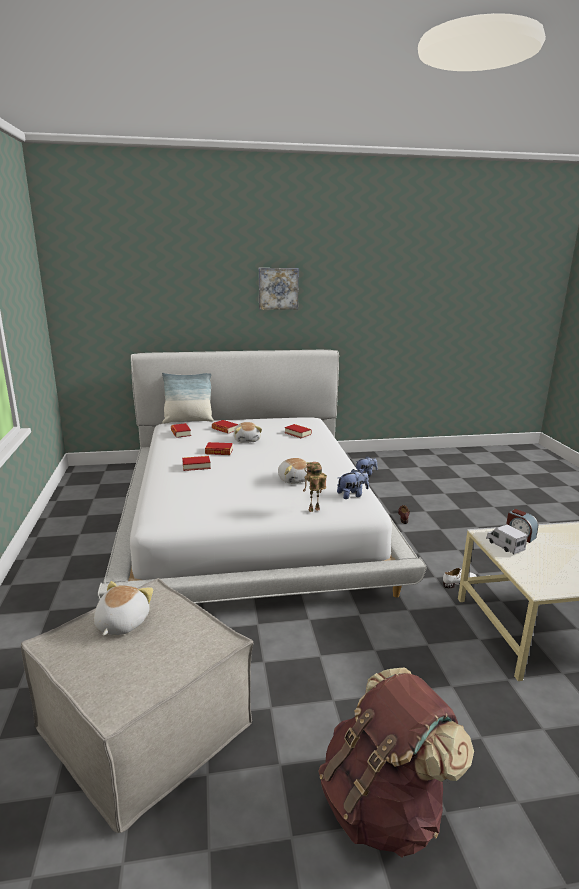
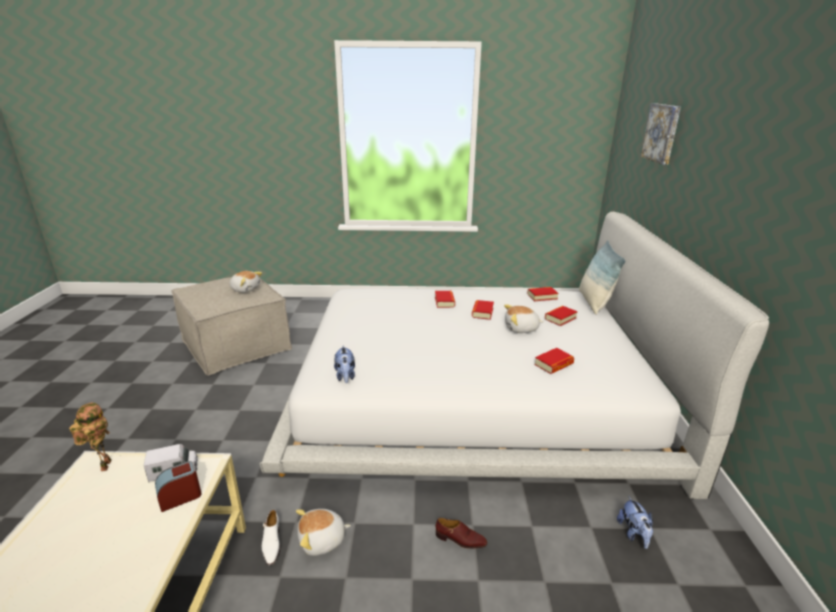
camera: 100 degrees right, 5 degrees up
(278, 288) = (754, 170): picture -> picture (662, 133)
(294, 479) = (397, 346): plush toy -> plush toy (322, 540)
(314, 511) = (324, 350): toy robot -> toy robot (104, 465)
(384, 805) = (110, 415): brown backpack -> none

